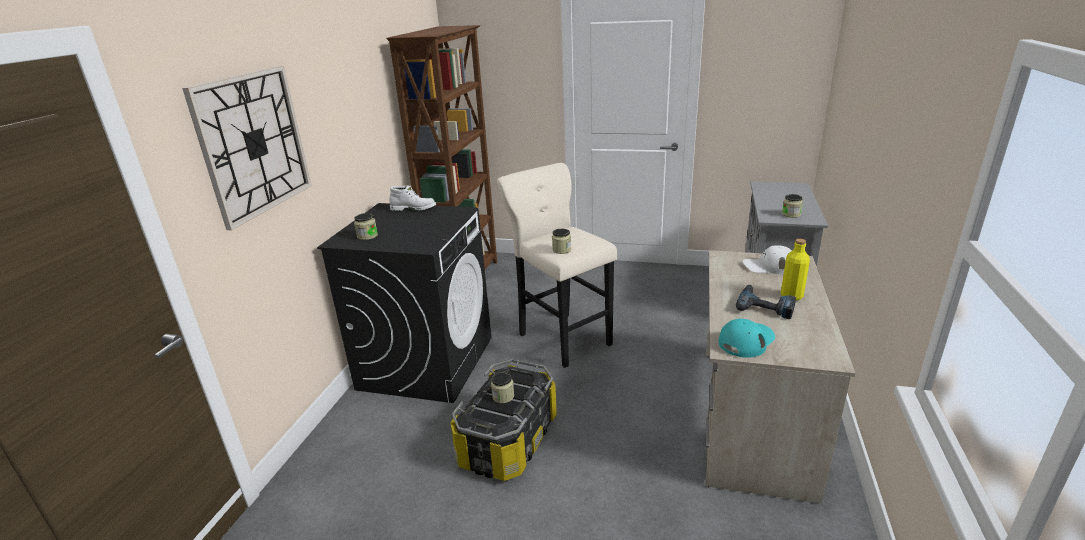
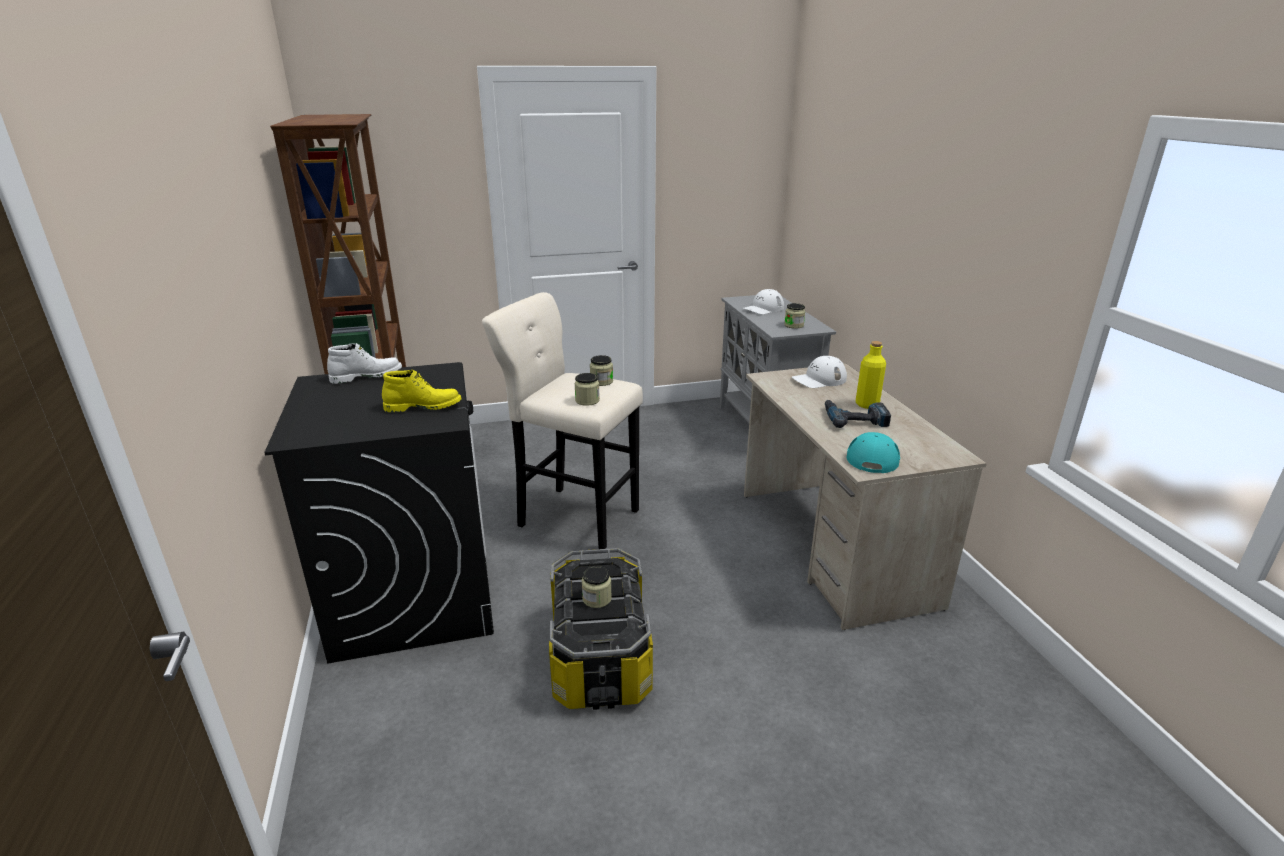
camera: 30 degrees left, 0 degrees up
(253, 144) = (183, 290): wall clock -> none
(367, 236) = (335, 423): jar -> jar (601, 381)
(423, 234) = (423, 406): none -> yellow boot
(778, 195) = (763, 308): none -> white cap

